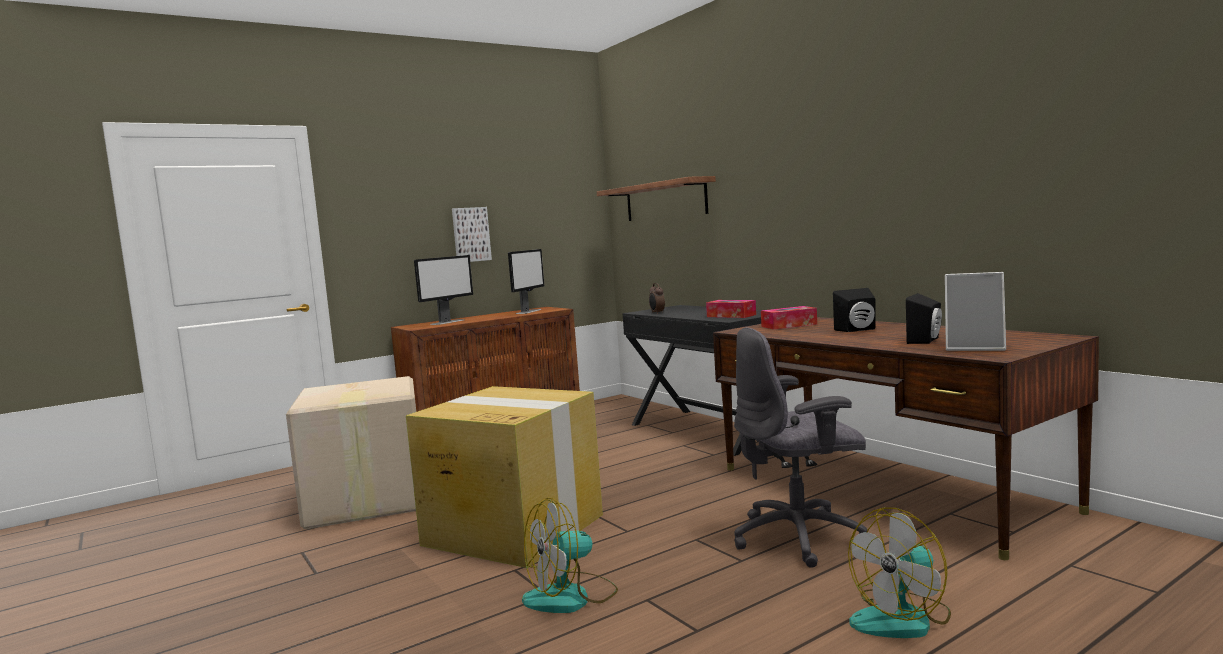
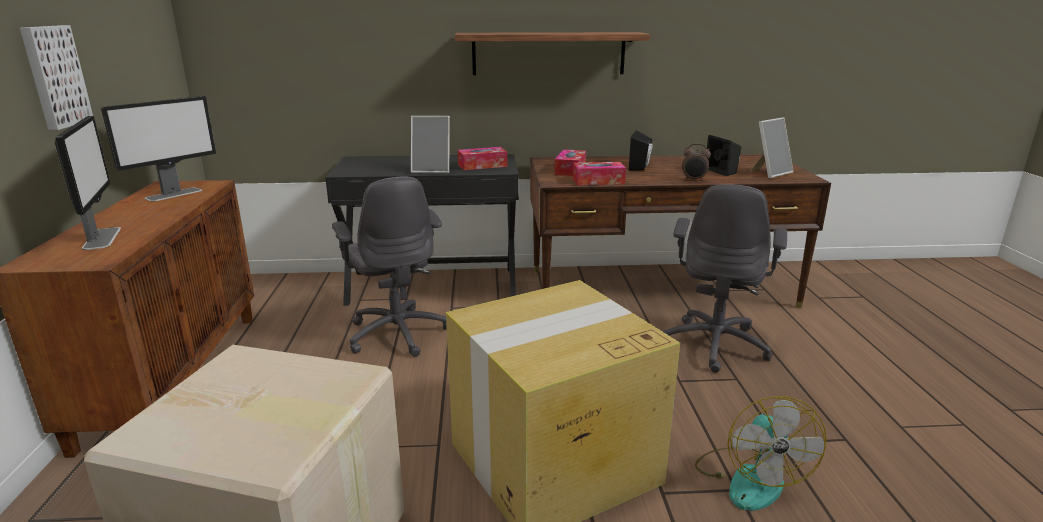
camera: 60 degrees left, 15 degrees up
(529, 311) = (174, 194): monitor -> monitor turned 75 degrees clockwise
(618, 446) = (397, 333): none -> grey office chair
(657, 313) = (377, 171): alarm clock -> alarm clock (694, 180)
(665, 200) = (310, 27): shelf -> shelf (548, 53)
(689, 315) = (432, 170): none -> picture frame
(771, 333) = (598, 181): none -> tissue box
(902, 618) = (862, 365): fan -> none

